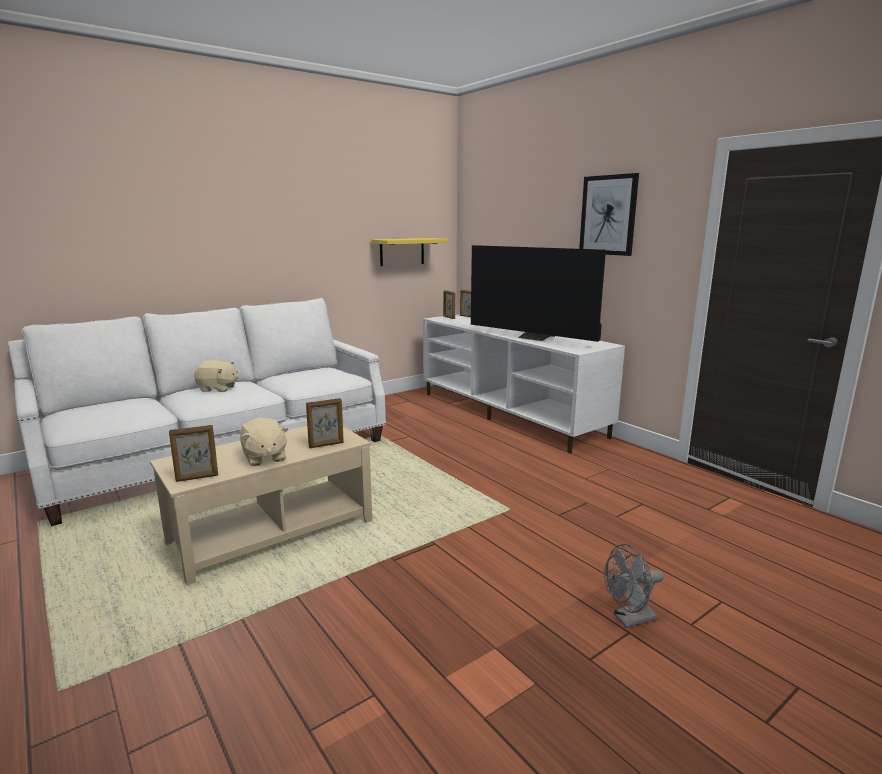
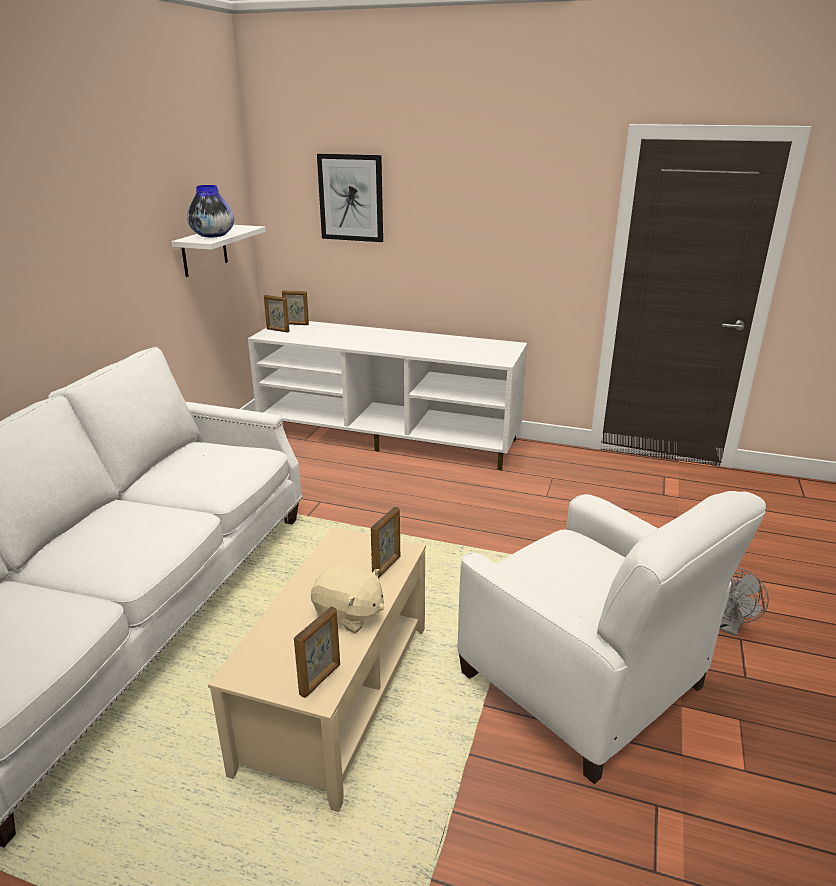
camera: 35 degrees left, 10 degrees up
(218, 389) = (107, 531): beige plush toy -> none
(400, 239) = (212, 236): none -> vase
(402, 252) = (204, 250): yellow shelf -> white shelf
(437, 596) = (583, 682): none -> white armchair
(534, 337) = (429, 348): television -> none
(608, 215) = (497, 199): picture -> picture (351, 198)

